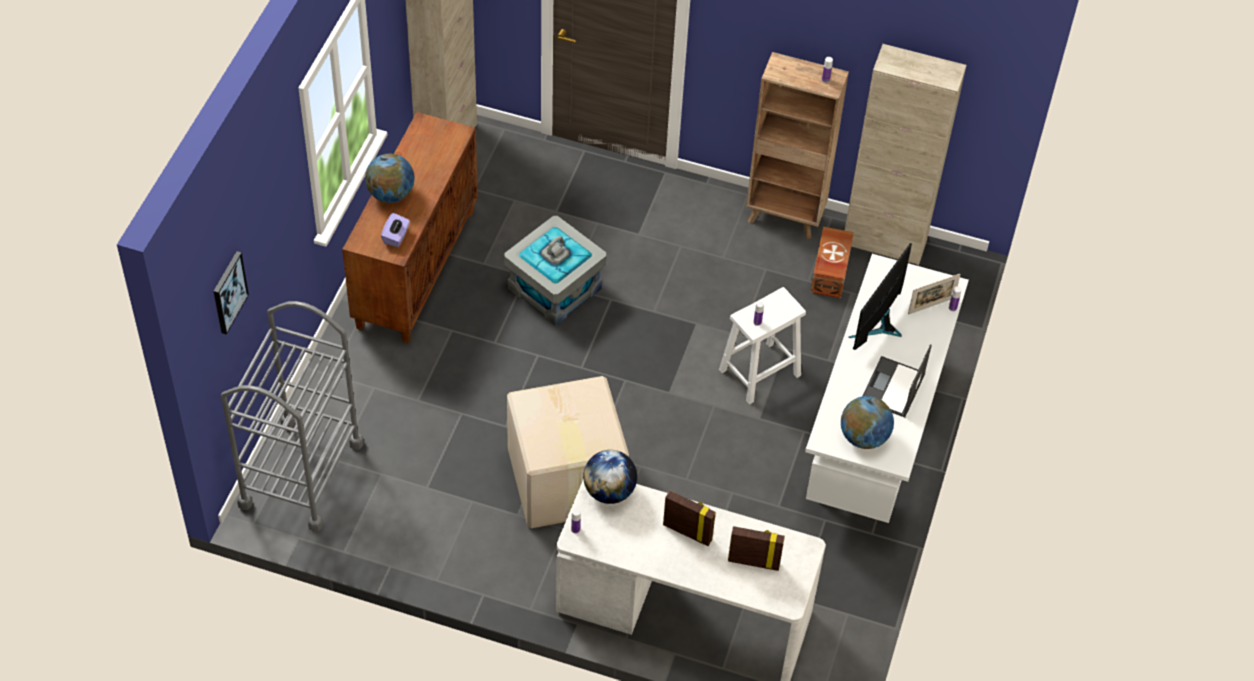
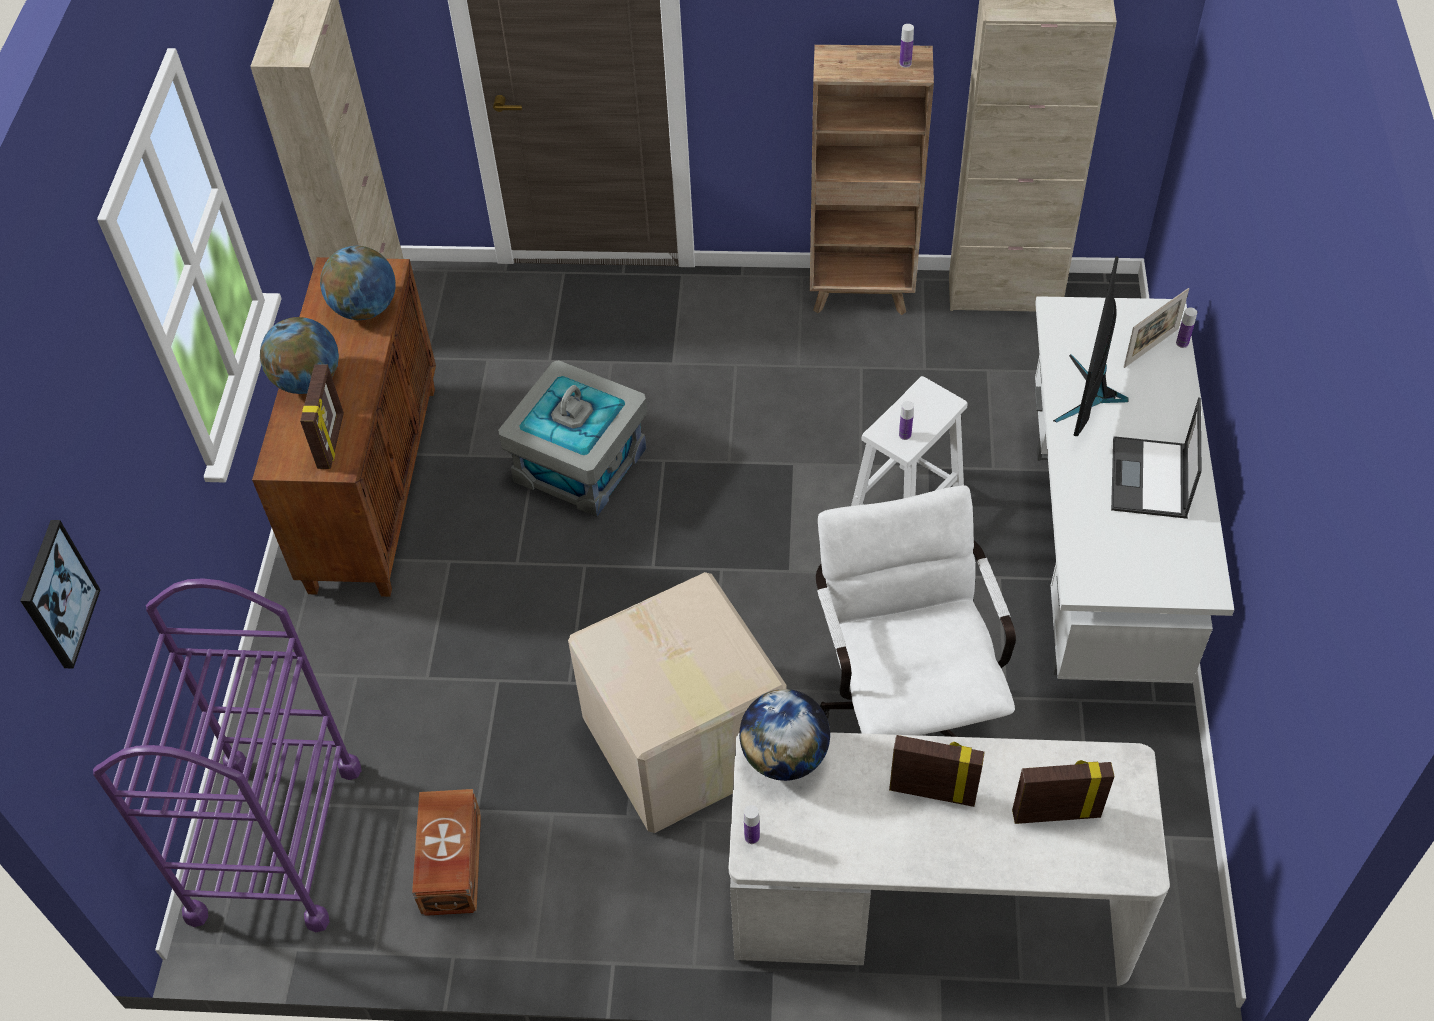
camera: 10 degrees left, 0 degrees up
(301, 474) = (275, 842): grey cart -> purple cart
(396, 237) = (332, 441): purple tissue box -> picture frame
(712, 496) = (905, 709): none -> white office chair
(829, 272) = (947, 350): brown storage box -> brown storage box (450, 865)
(864, 437) = (1140, 564): globe -> globe (365, 309)

